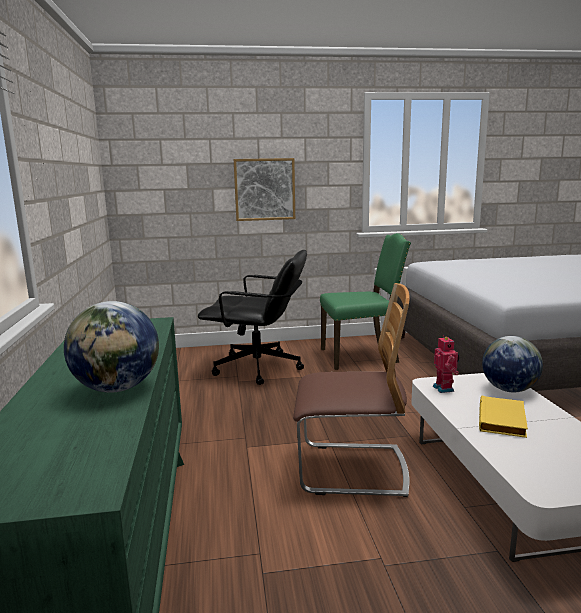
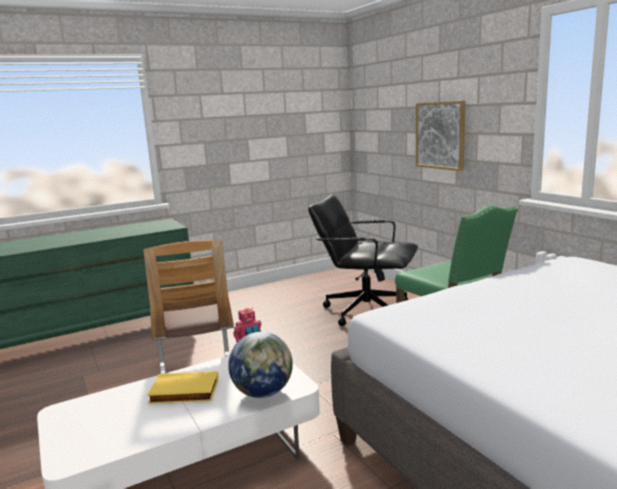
camera: 70 degrees right, 0 degrees up
(117, 388) = (57, 243): globe -> none
(258, 368) = (365, 311): black office chair -> black office chair turned 120 degrees clockwise

